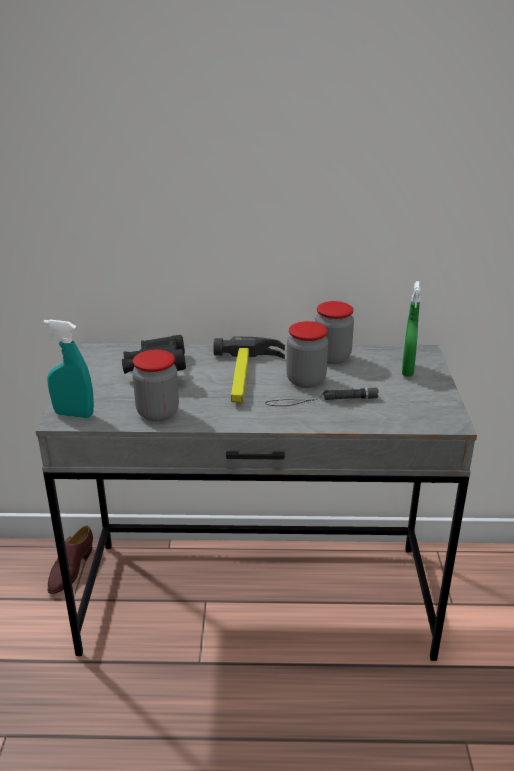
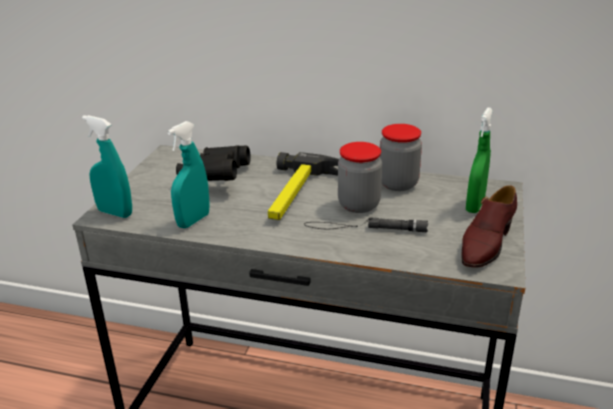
camera: 15 degrees right, 0 degrees up
(70, 569) = (149, 360): brown shoe -> brown shoe (486, 243)
(158, 413) = (193, 221): jar -> turquoise spray bottle

